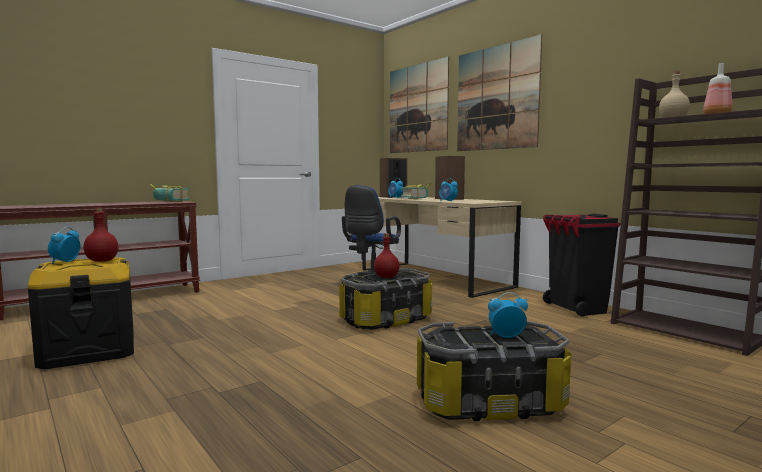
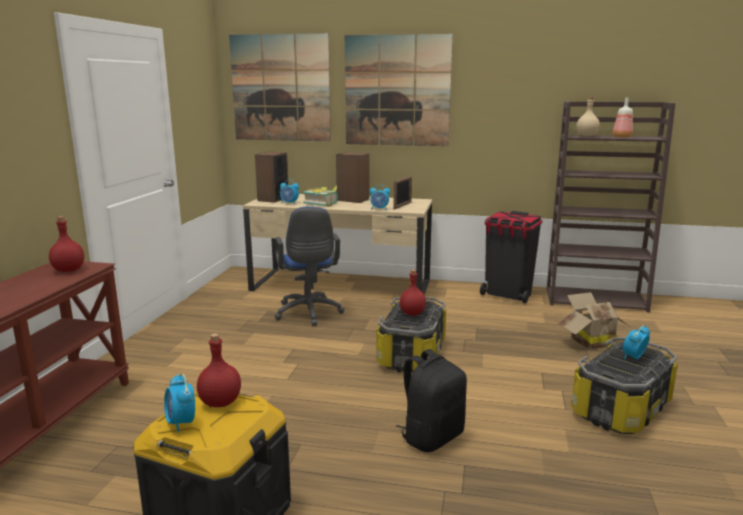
camera: 40 degrees left, 10 degrees up
(169, 201) = (68, 270): book -> red bottle
(280, 360) = (431, 436): none -> black backpack
(476, 201) = (402, 205): none -> picture frame
(587, 354) = (589, 341): none -> cardboard box

